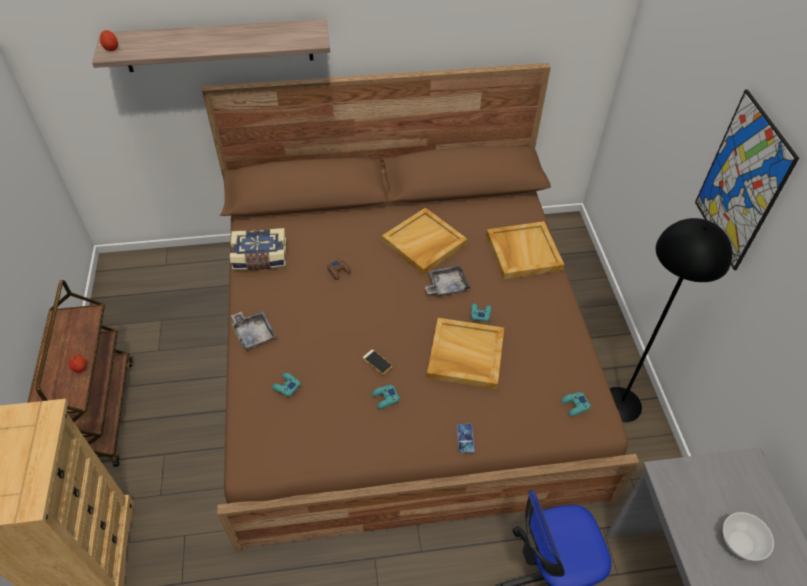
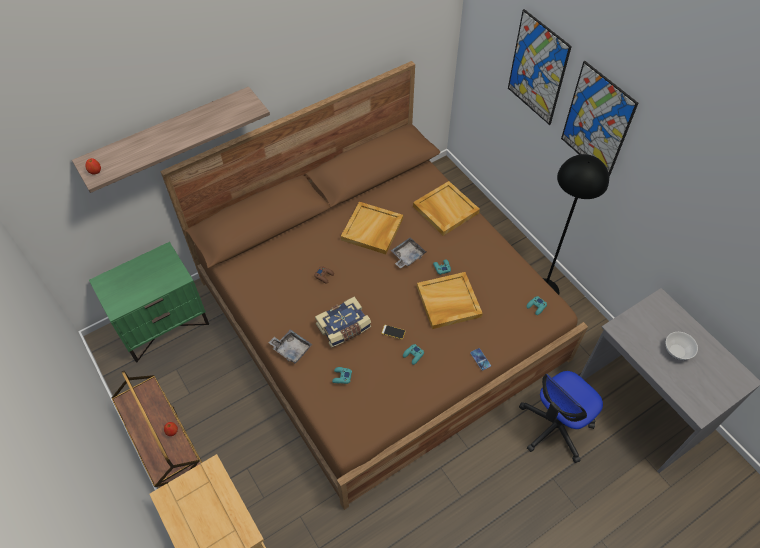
camera: 25 degrees left, 5 degrees up
(177, 271) = (163, 324): none -> green nightstand
(260, 258) = (257, 289): book -> book (344, 328)
(692, 100) = (537, 68): none -> picture

